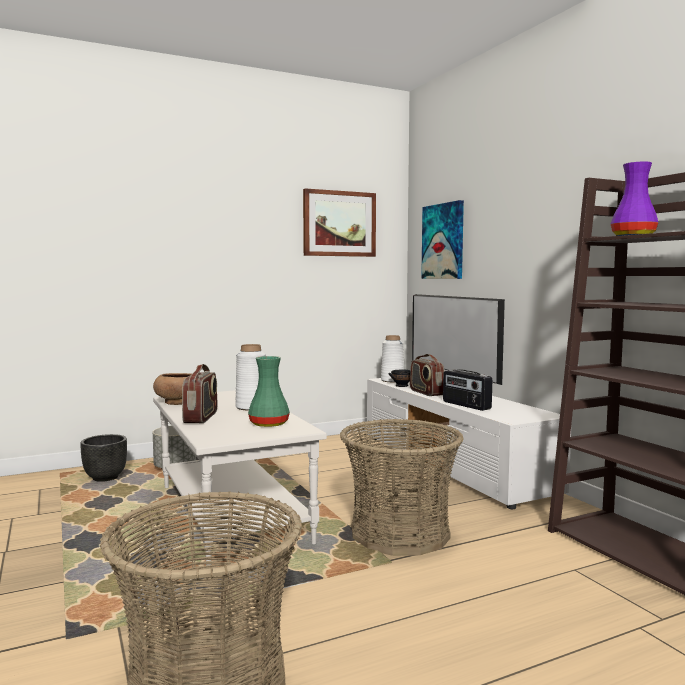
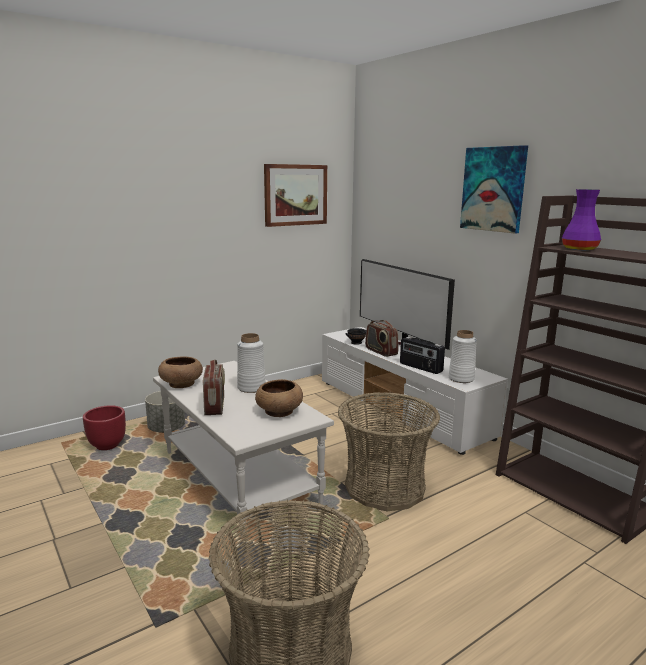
camera: 10 degrees left, 10 degrees up
(105, 478) = (107, 445): black planter -> red planter
(268, 424) = (279, 412): green vase -> brown bowl
(392, 380) = (345, 335): white vase -> white vase (461, 378)
(443, 241) = (390, 214): picture -> picture (493, 189)

